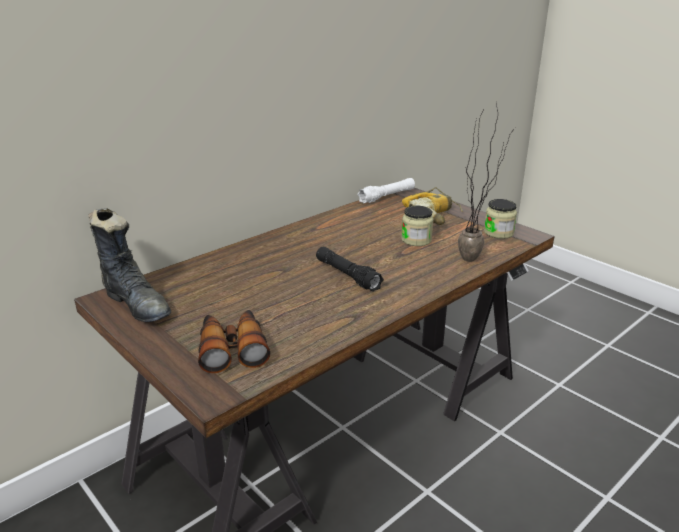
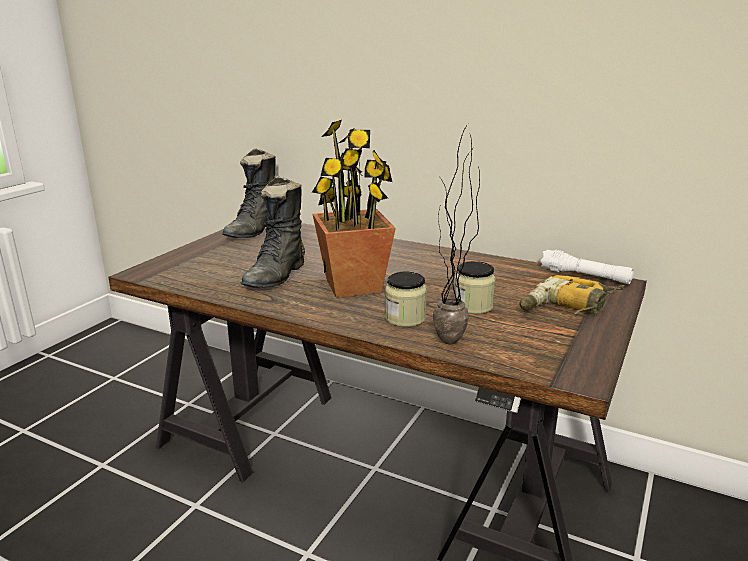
camera: 70 degrees right, 5 degrees down
(232, 348) = (203, 267): binoculars -> none
(296, 307) = (277, 275): none -> black boot
(347, 275) = (353, 285): black flashlight -> potted plant
(498, 232) = (560, 354): jar -> jar (405, 318)

